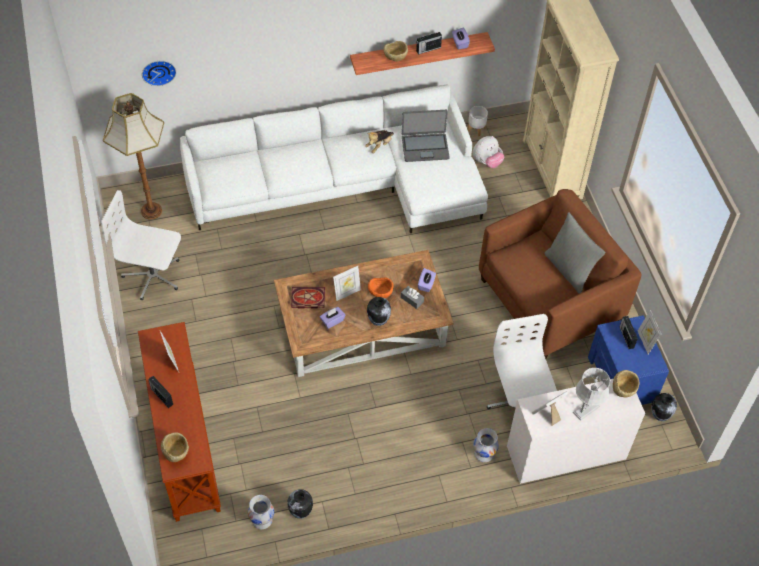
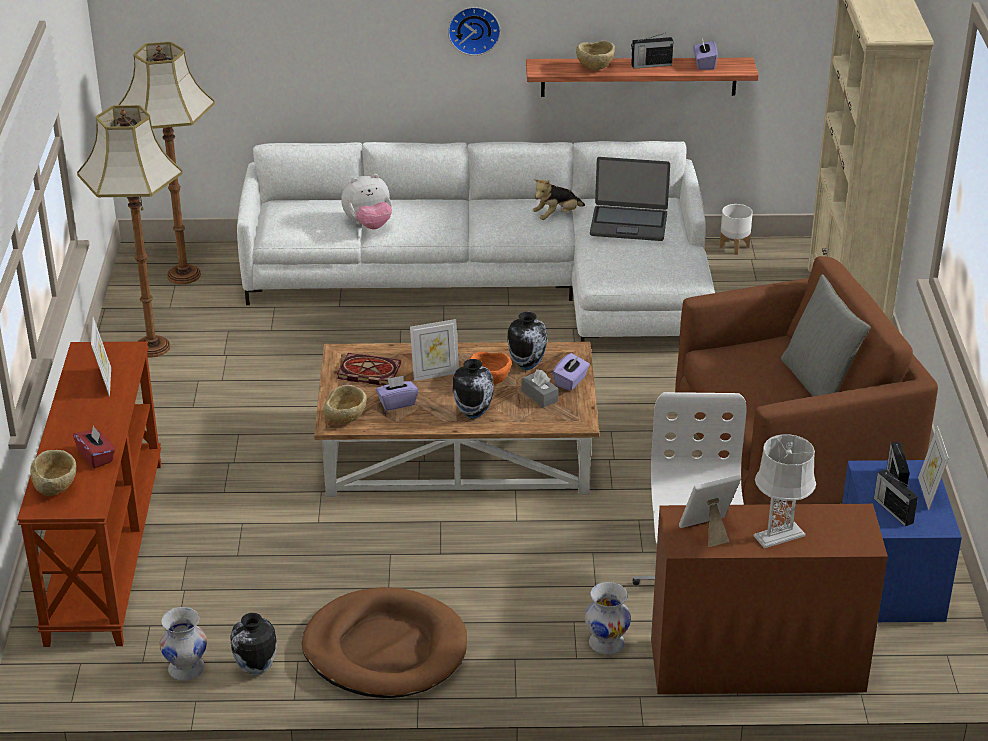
camera: 15 degrees right, 20 degrees down
(153, 276) = (151, 347): white office chair -> floor lamp
(158, 71) = (224, 30): wall clock -> wall clock (474, 29)
(161, 396) = (68, 419): radio -> radio (893, 510)
(190, 423) = (96, 457): none -> red tissue box
(367, 483) = (385, 649): none -> brown dog bed
(486, 162) = (738, 285): plush toy -> plush toy (368, 225)
(566, 453) = (756, 666): white desk -> brown desk
(623, 390) = (857, 521): beige bowl -> beige bowl (345, 420)
(660, 415) = (948, 642): vase -> vase (527, 365)

